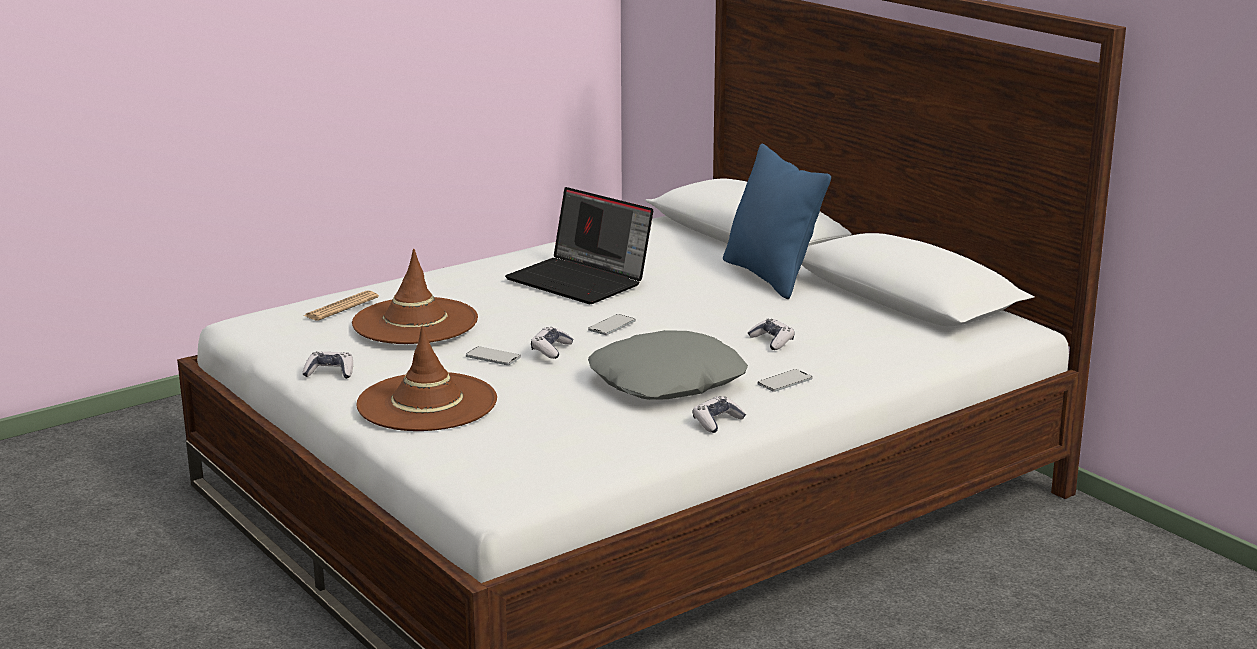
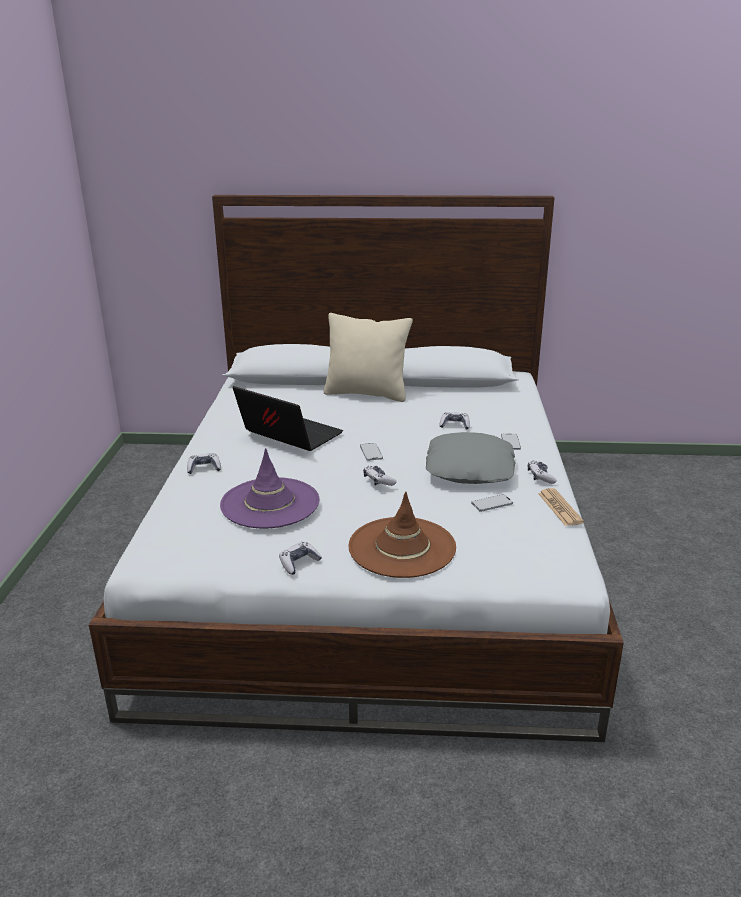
camera: 50 degrees left, 5 degrees up
(341, 307) = (195, 518): newspaper -> newspaper (560, 508)
(415, 322) = (270, 503): brown hat -> purple hat
(446, 277) = (204, 468): none -> game controller
(493, 357) = (359, 501): phone -> phone (492, 504)
(581, 280) = (288, 435): laptop -> laptop turned 135 degrees counterclockwise
(771, 277) = (367, 393): blue pillow -> beige pillow

